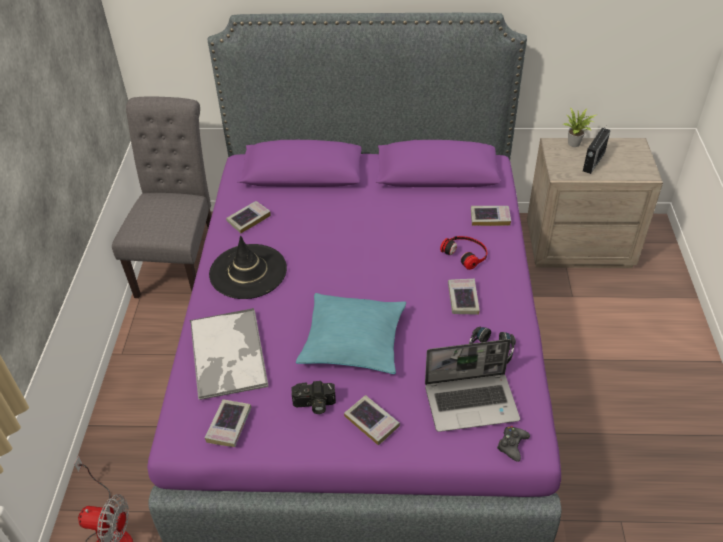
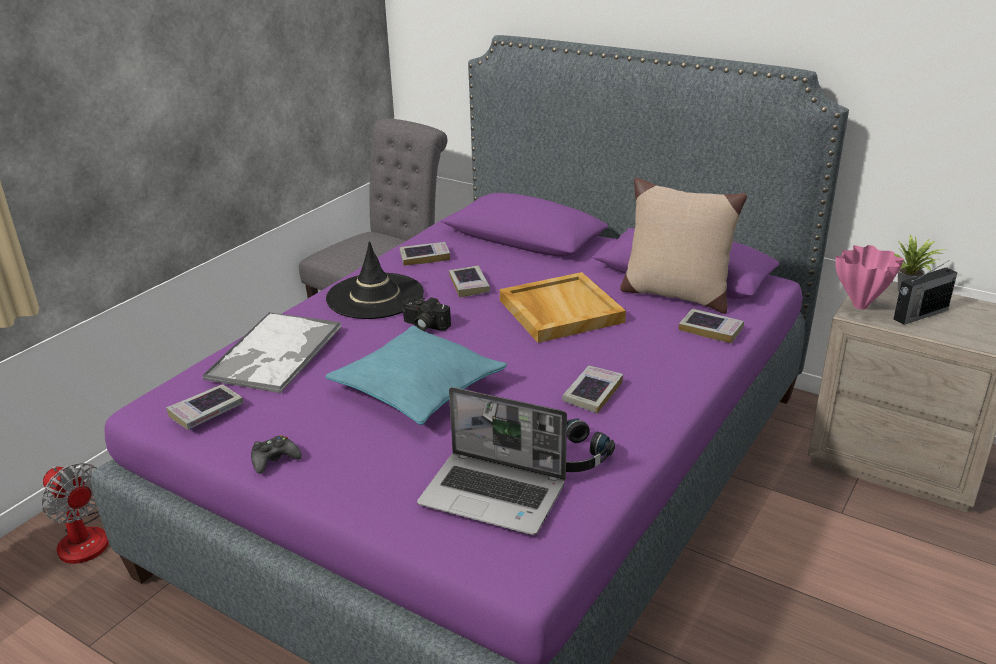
camera: 30 degrees right, 15 degrees down
(314, 404) = (311, 427): camera -> camera (424, 325)
(372, 422) = (355, 467): book -> book (469, 285)
(386, 237) = (559, 311): none -> beige tray
(446, 195) = (675, 294): none -> beige pillow
(466, 253) = (643, 353): headphones -> none
(512, 445) = (500, 560): black game controller -> black game controller (274, 459)
(559, 166) = (861, 306): none -> pink vase

